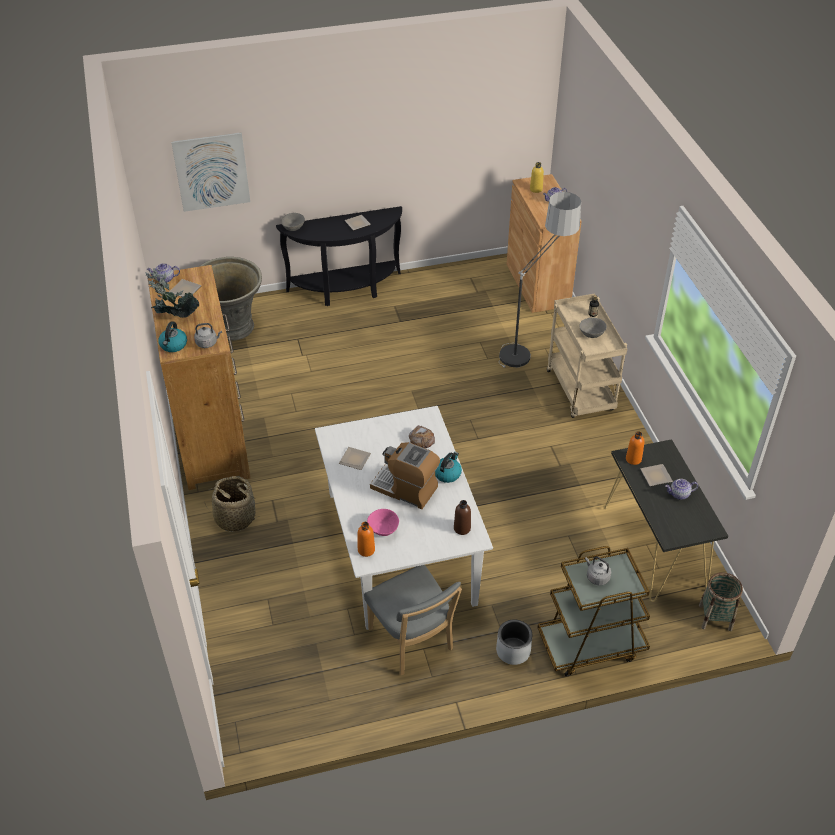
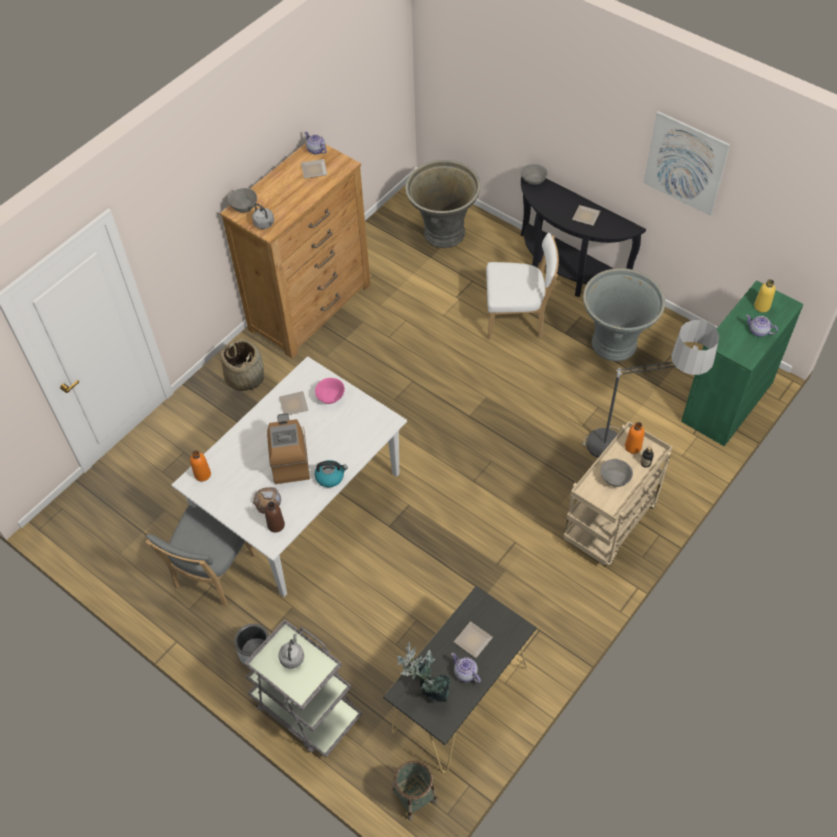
camera: 55 degrees right, 10 degrees up
(173, 345) = (244, 207): kettle -> grey bowl
(175, 319) = (275, 187): potted plant -> potted plant (426, 686)
(211, 172) = (480, 82): picture -> picture (685, 163)
(361, 337) = (517, 320): none -> white chair
(383, 529) = (232, 471): pink bowl -> pink bowl (330, 397)
(422, 439) = (355, 434): bread -> bread (267, 502)
(436, 304) = (615, 344): none -> grey planter
(538, 284) = (727, 402): brown cabinet -> green cabinet
(591, 645) = (305, 708): brown cart -> grey cart
(633, 459) = (480, 609): orange bottle -> orange bottle (633, 447)

